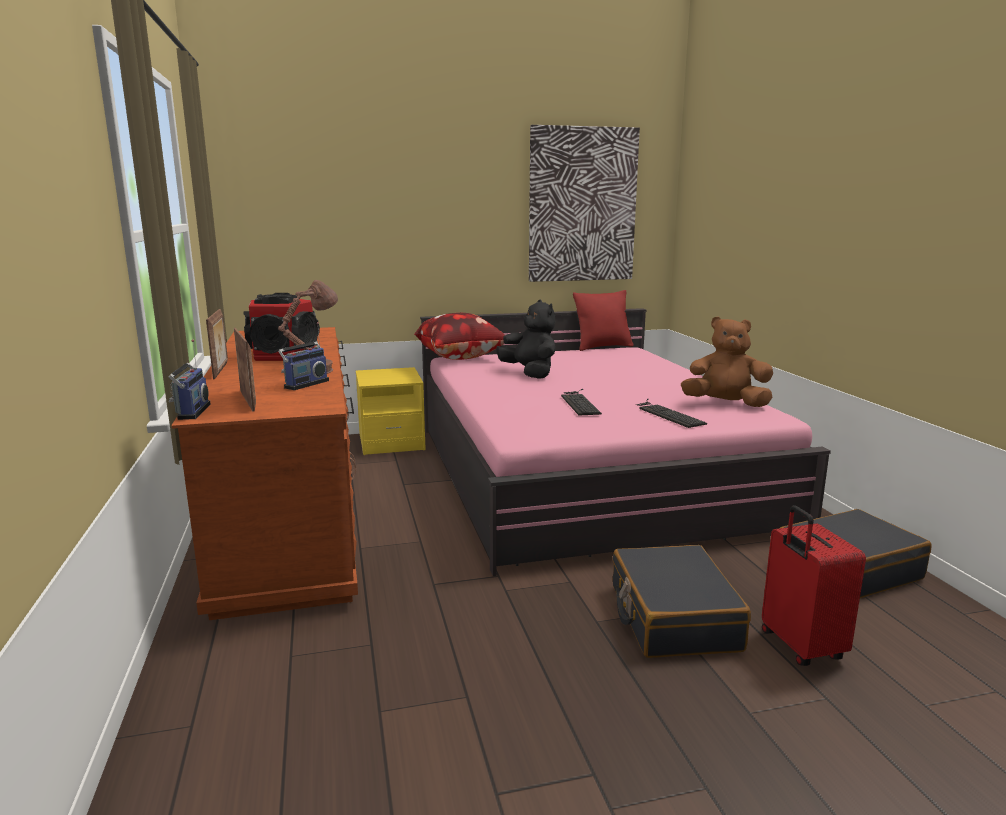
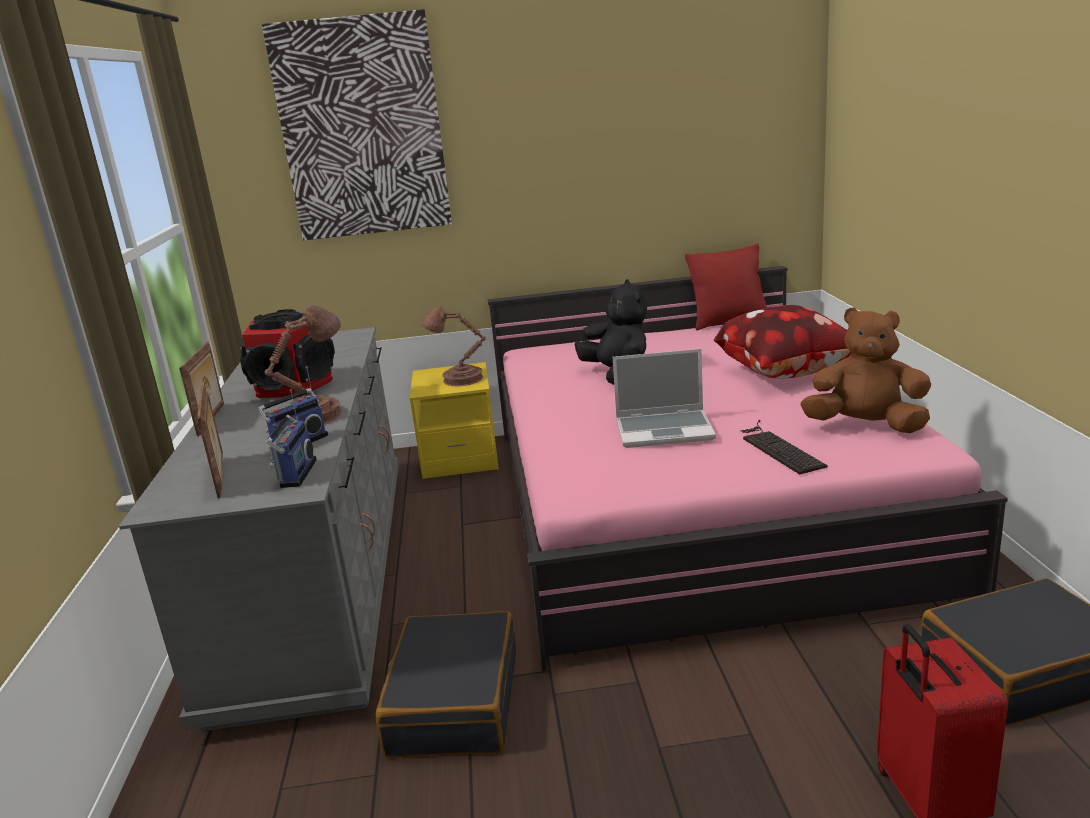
camera: 10 degrees right, 5 degrees up
(191, 412) = (149, 500): radio -> radio (295, 474)
(291, 519) = (321, 579): brown dresser -> grey dresser
(397, 376) = (459, 379): none -> brown table lamp
(461, 358) = (539, 352): pillow -> pillow (787, 374)
(579, 402) = (665, 430): keyboard -> laptop
(582, 205) = (692, 136): picture -> picture (362, 128)
(672, 617) = (760, 744): black suitcase -> black suitcase (453, 702)

